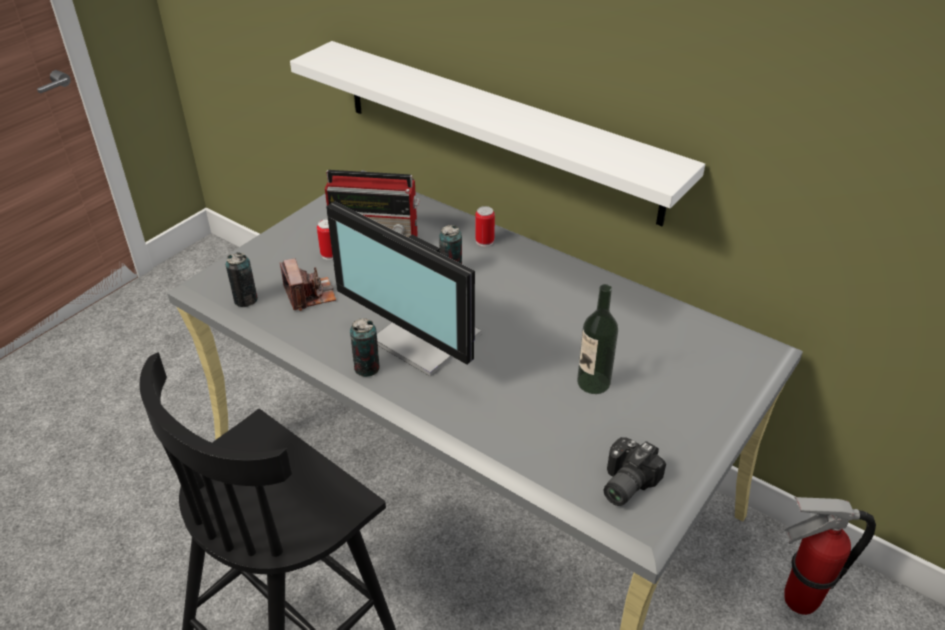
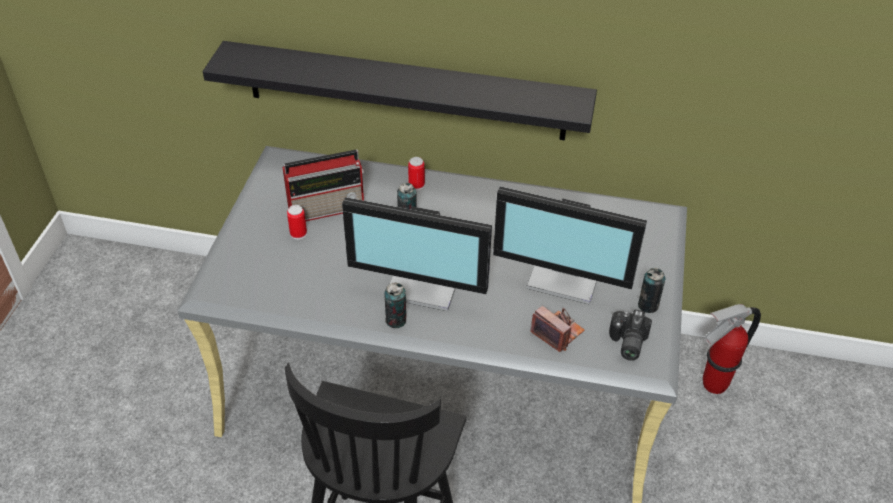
camera: 25 degrees left, 5 degrees up
(246, 300) = (256, 295): can -> can (648, 305)
(309, 295) = (307, 274): camera -> camera (557, 332)
(496, 129) = (405, 91): white shelf -> black shelf
(593, 382) = (565, 277): bottle -> monitor

